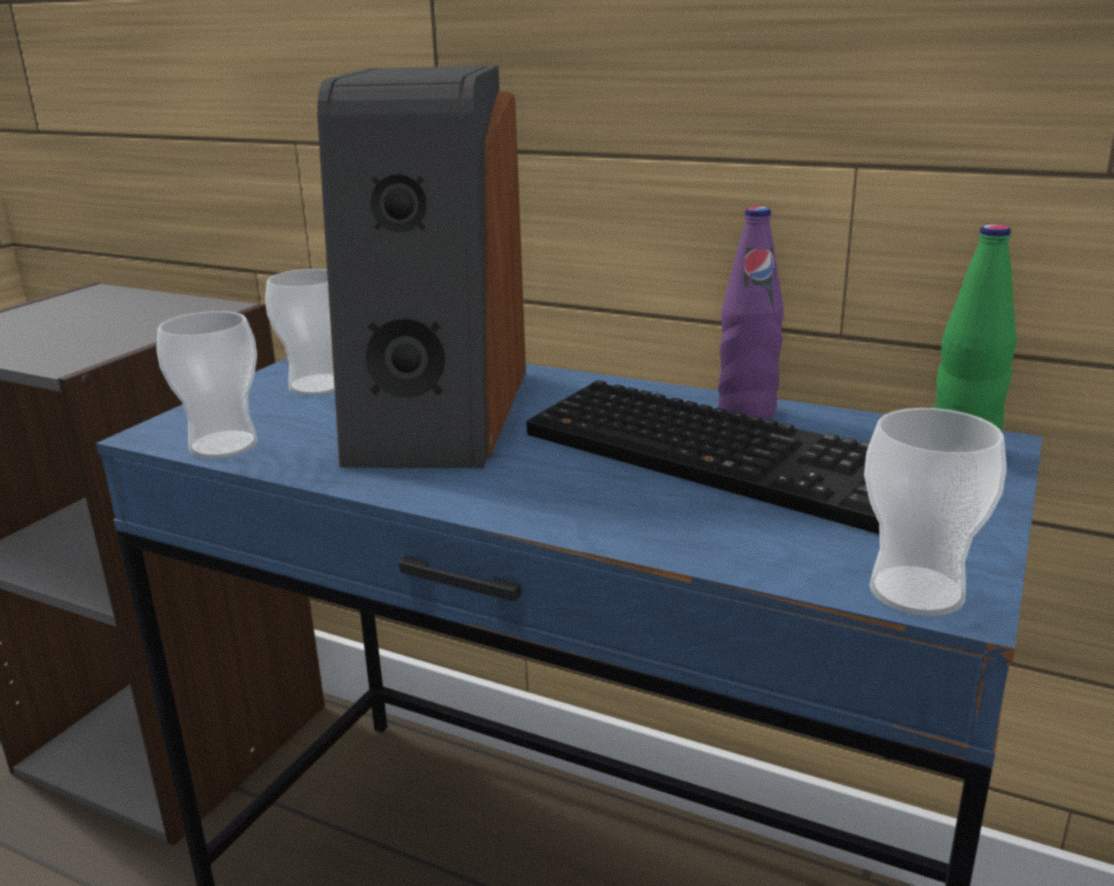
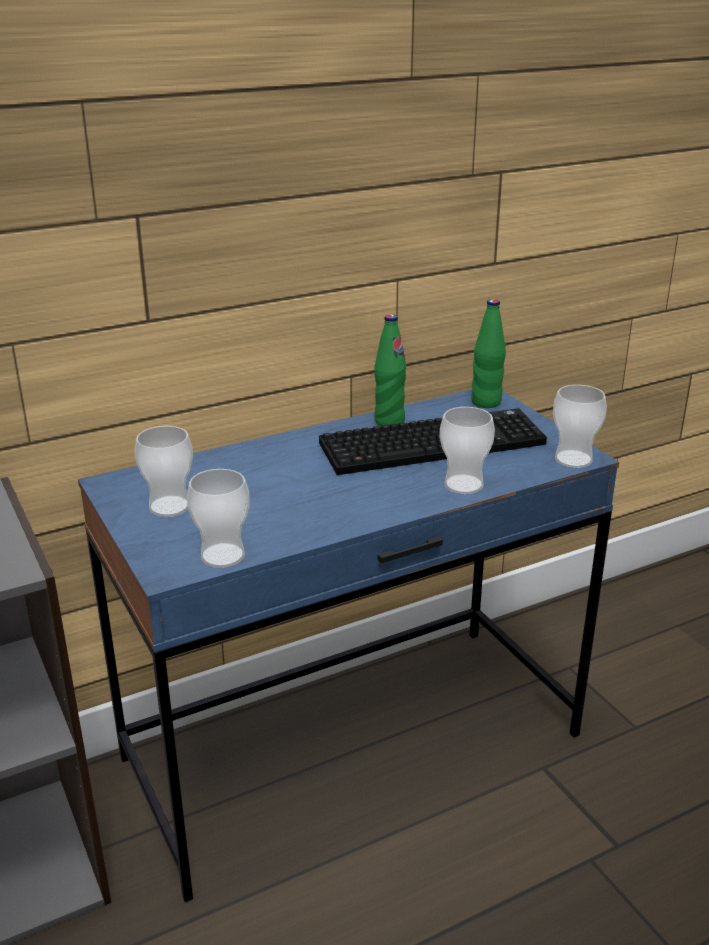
camera: 55 degrees left, 5 degrees up
(436, 413) = (272, 487): speaker -> none
(637, 524) = (463, 484): none -> cup
(746, 412) = (389, 421): purple bottle -> green bottle

